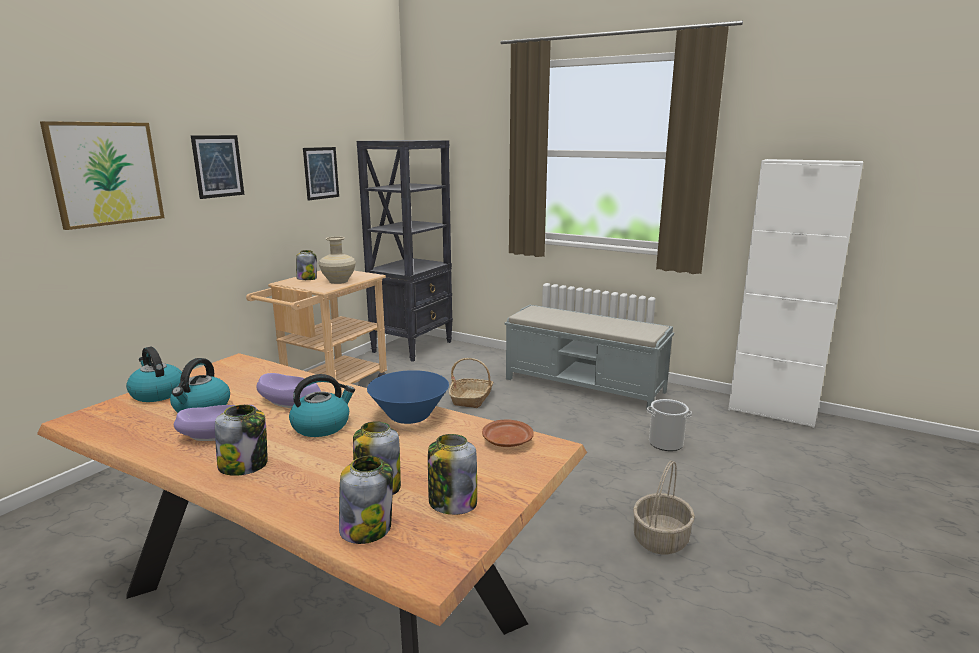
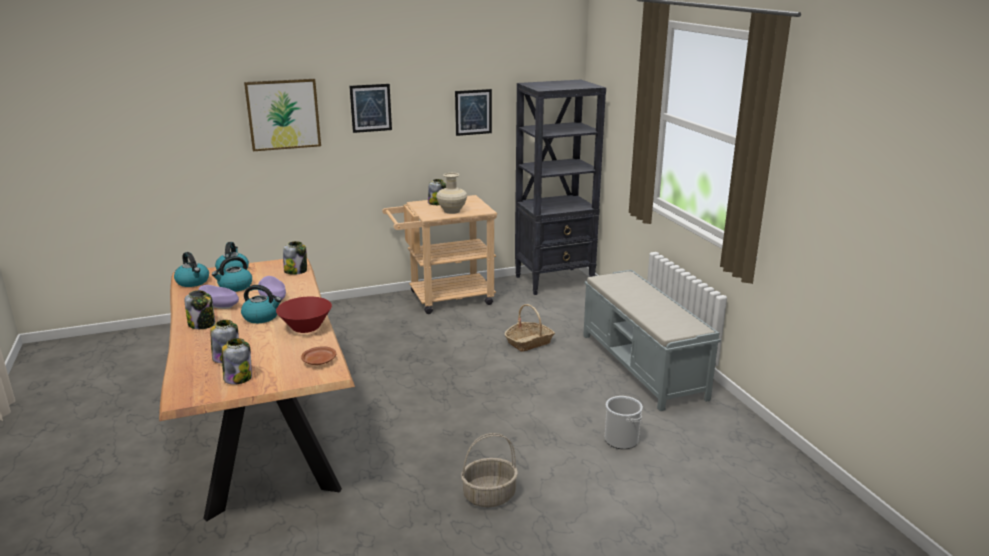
camera: 40 degrees right, 5 degrees up
(112, 423) = (193, 282): none -> kettle
(367, 528) = (192, 372): jar -> jar (296, 271)
(409, 416) = (306, 328): blue bowl -> red bowl
(772, 412) = (785, 461): white cabinet -> none

